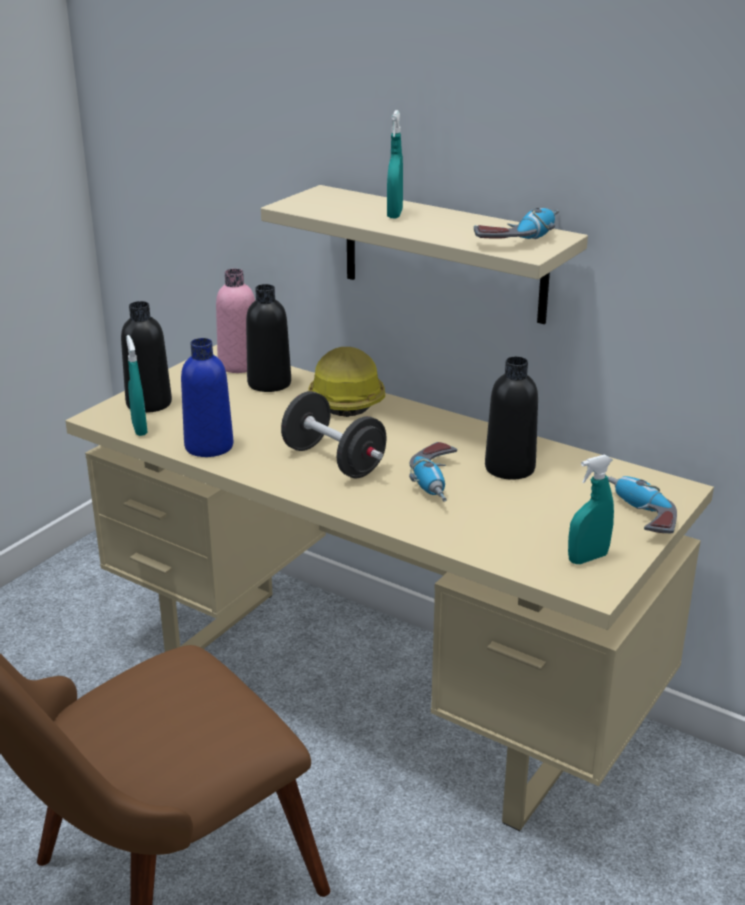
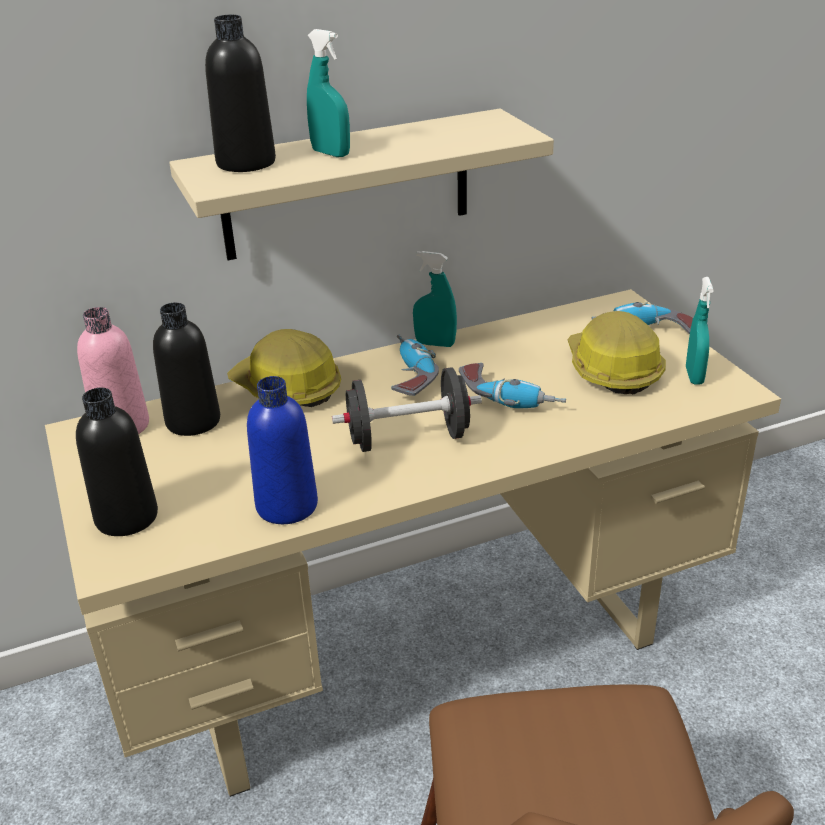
camera: 55 degrees left, 5 degrees up
(139, 428) = (181, 543): turquoise spray bottle -> turquoise spray bottle (435, 344)
(509, 468) = (519, 356): black bottle -> black bottle (246, 163)
(519, 238) = (476, 128): power drill -> power drill (408, 376)
(544, 515) = (611, 369): none -> hard hat

